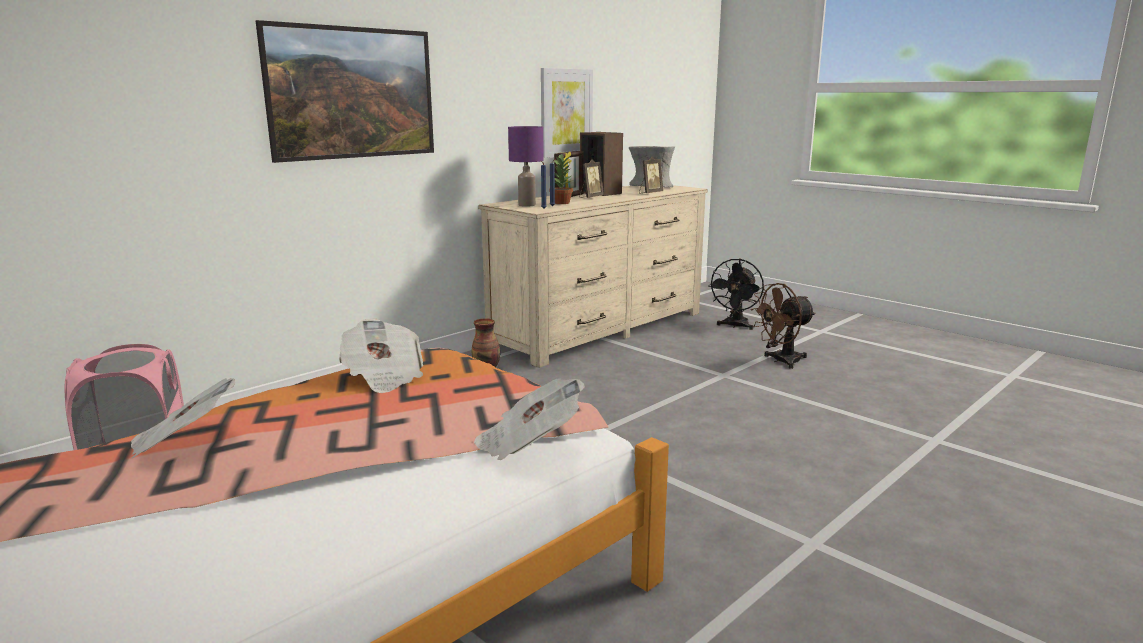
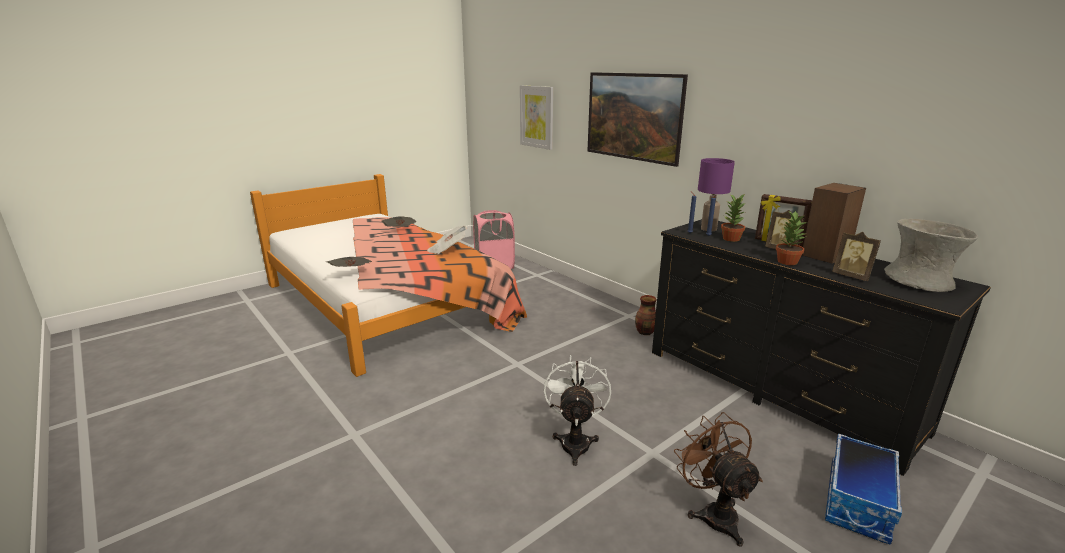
camera: 95 degrees right, 5 degrees up
(566, 112) = (835, 158): picture -> picture (537, 117)
(600, 329) = (776, 389): beige dresser -> black dresser
(623, 198) = (787, 261): none -> potted plant
(728, 404) = (575, 441): none -> white fan
(735, 326) = (859, 502): black fan -> storage box

